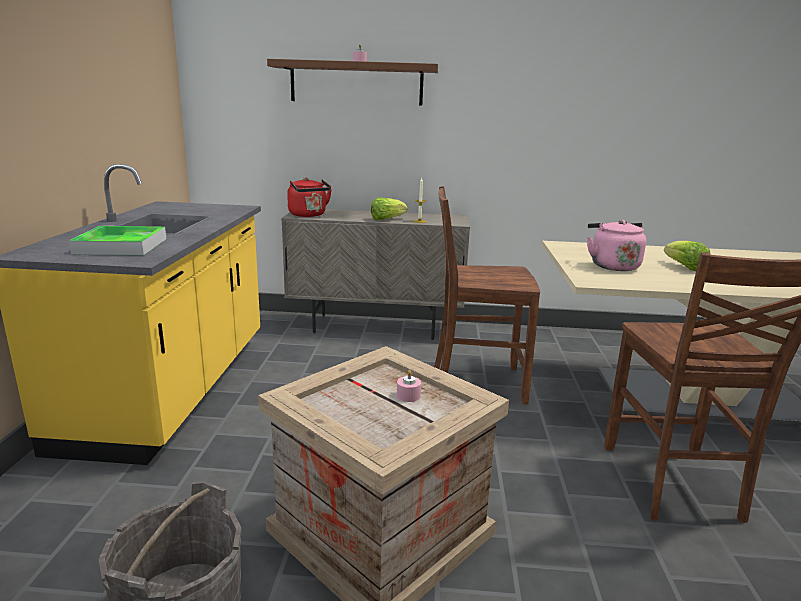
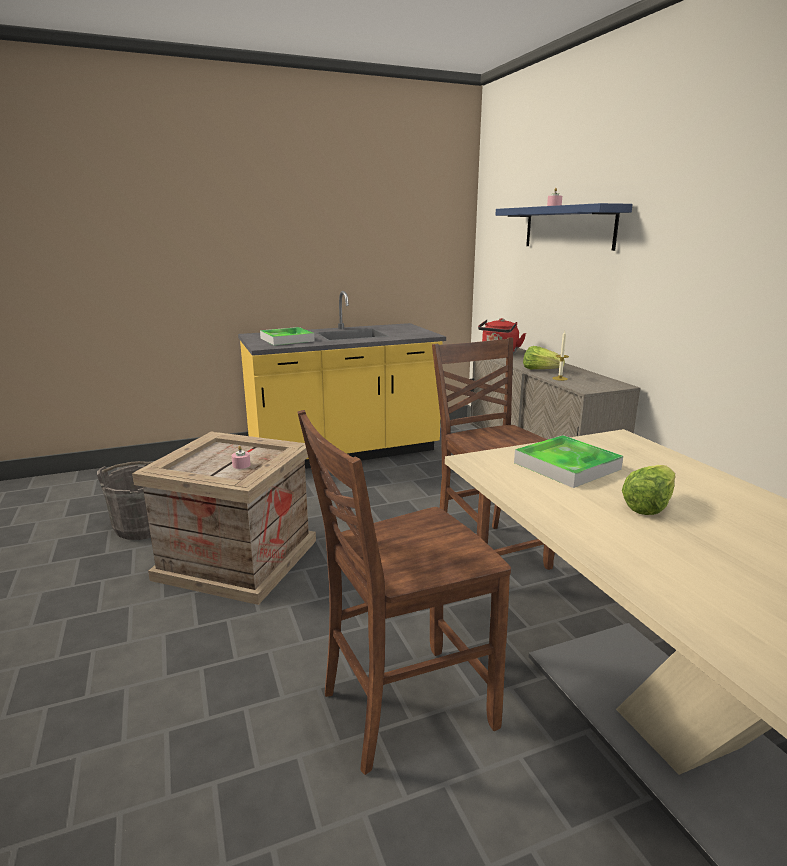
camera: 65 degrees right, 0 degrees up
(356, 83) = (568, 227): brown shelf -> blue shelf
(612, 266) = (566, 466): pink kettle -> tray

